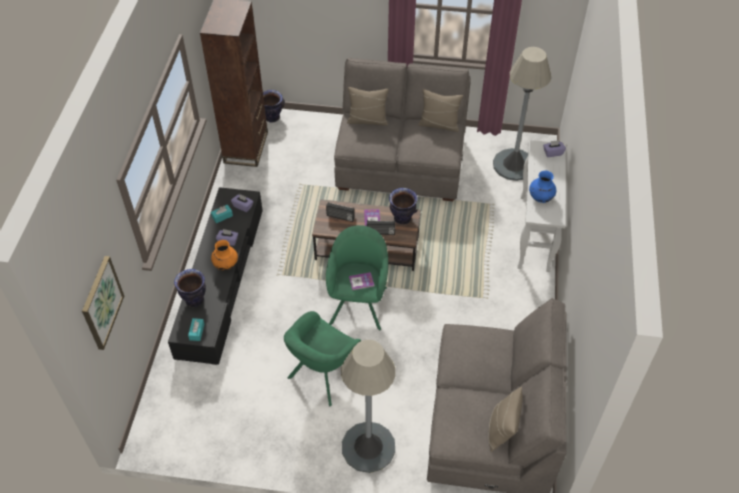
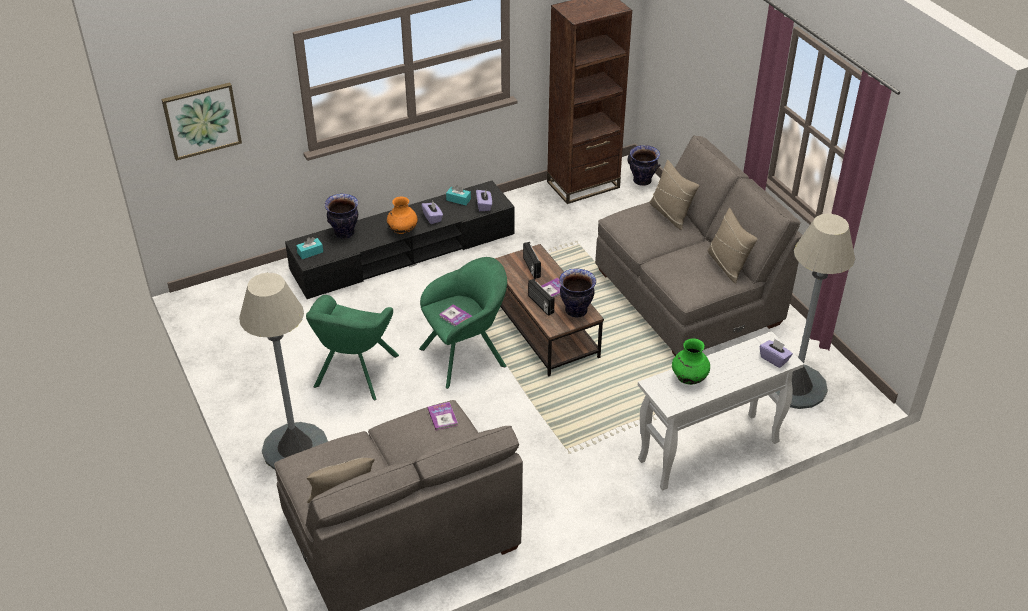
camera: 55 degrees right, 10 degrees down
(323, 375) = (354, 374): green armchair -> green armchair turned 75 degrees counterclockwise
(464, 337) = (442, 417): none -> book
(540, 198) = (689, 378): blue vase -> green vase

